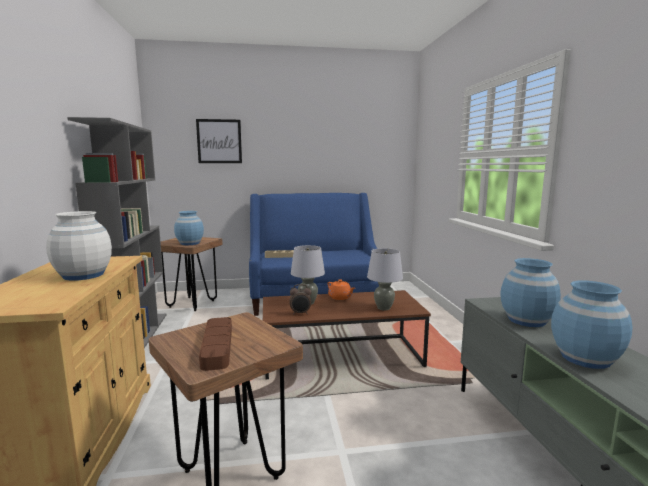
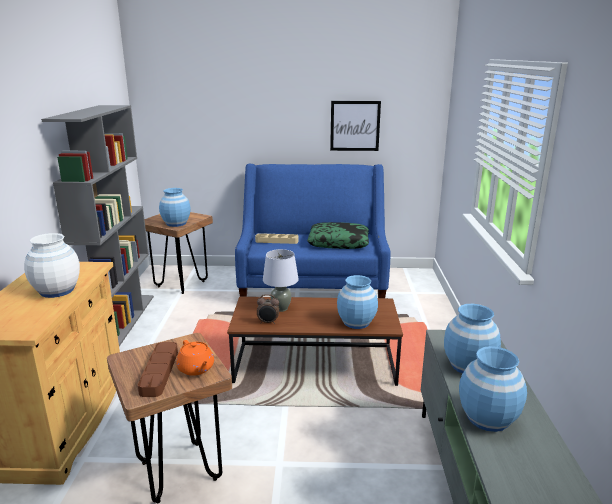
camera: 10 degrees right, 10 degrees up
(219, 141) = (211, 102): picture -> picture (355, 126)
(339, 255) = (338, 242): none -> pillow
(340, 297) = (317, 304): orange teapot -> orange teapot (196, 369)
(383, 308) = (356, 322): grey table lamp -> blue vase

